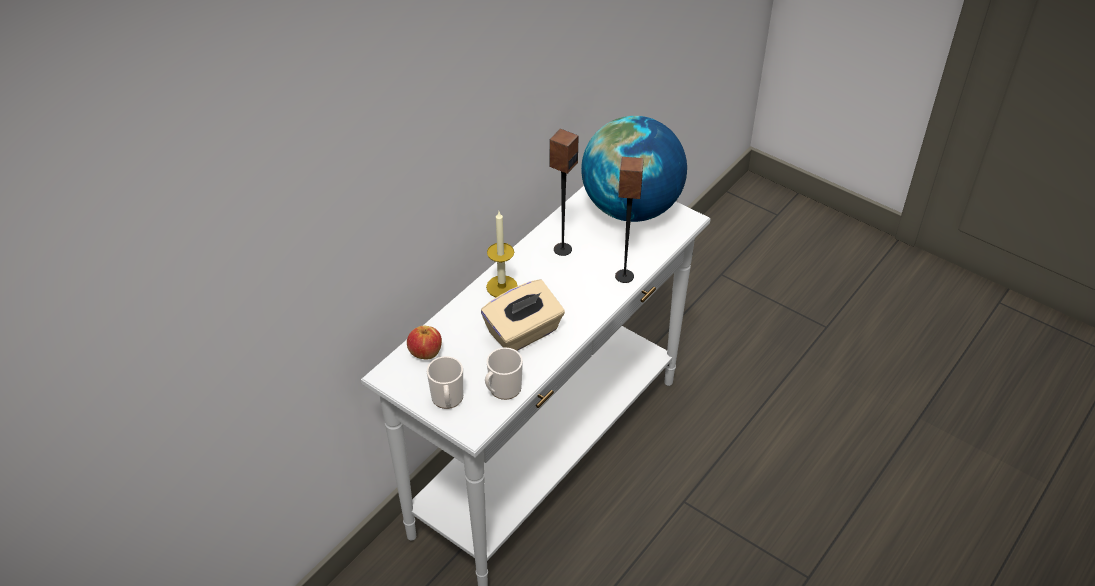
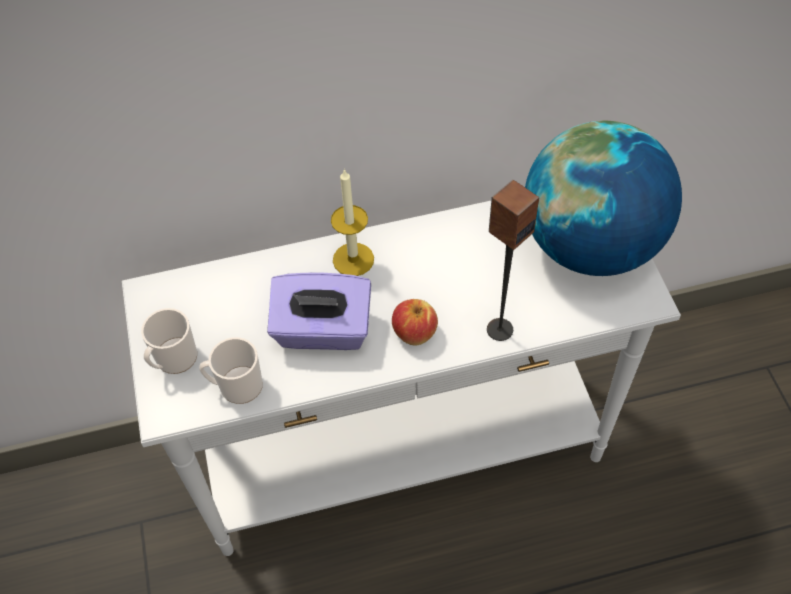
camera: 40 degrees right, 10 degrees up
(425, 352) = (205, 289): apple -> apple (414, 332)
(524, 333) = (322, 331): beige tissue box -> purple tissue box
(562, 249) = (461, 252): speaker -> none

